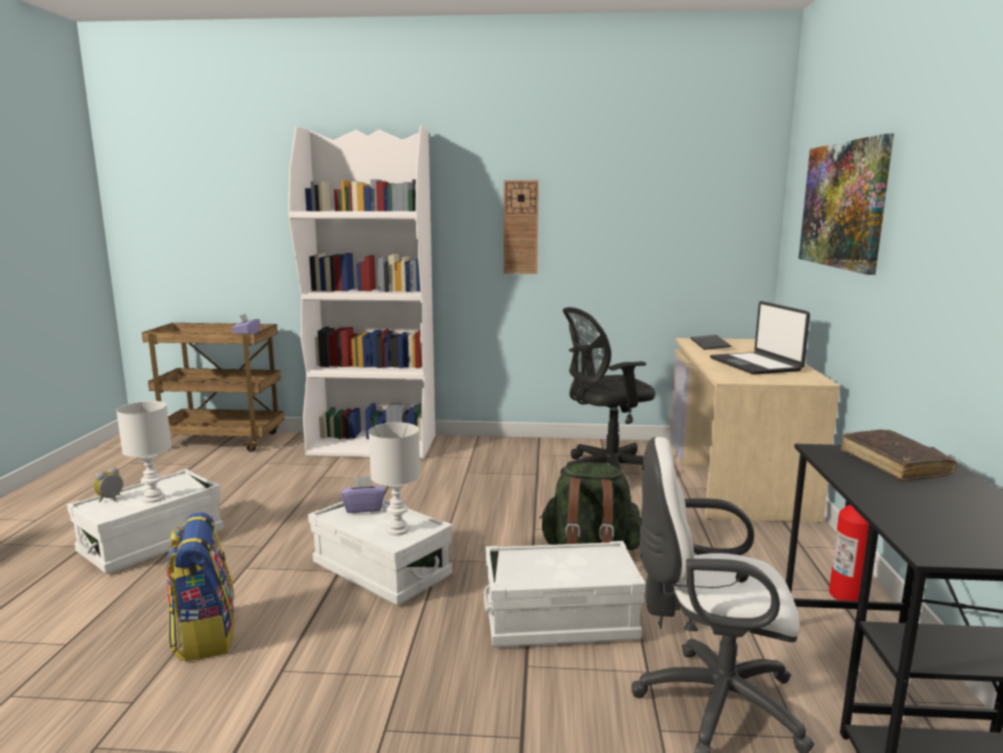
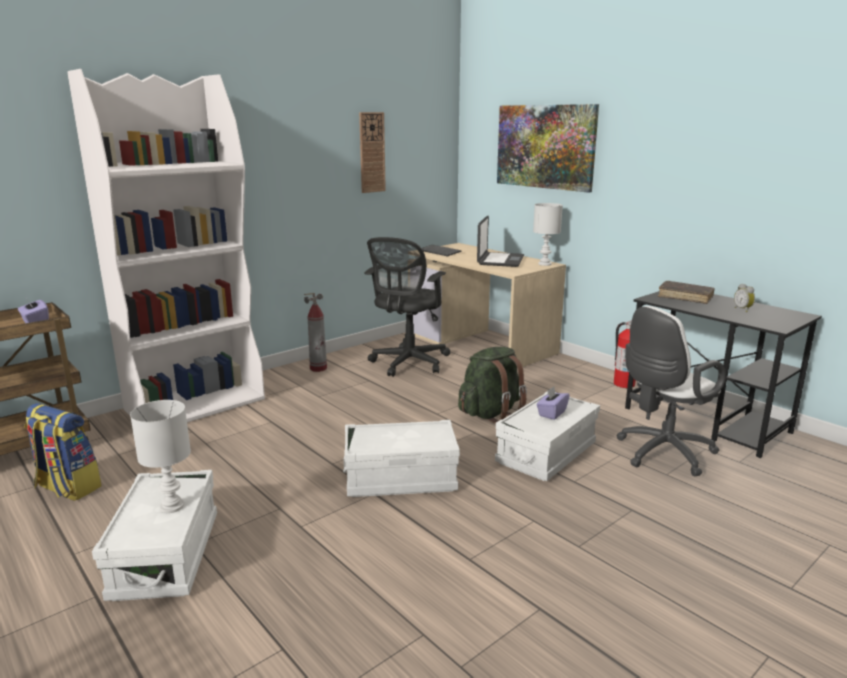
camera: 45 degrees left, 5 degrees up
(111, 499) = (127, 526): alarm clock -> alarm clock (743, 309)
(204, 635) = (376, 576): backpack -> backpack (67, 488)
(364, 508) = (372, 434): purple tissue box -> purple tissue box (552, 413)
(396, 530) = (424, 438): white table lamp -> white table lamp (544, 264)
(515, 448) = (318, 368): none -> fire extinguisher
(520, 227) = (291, 171): wall clock -> wall clock (372, 152)
(756, 365) = (500, 260): laptop -> laptop turned 105 degrees counterclockwise

